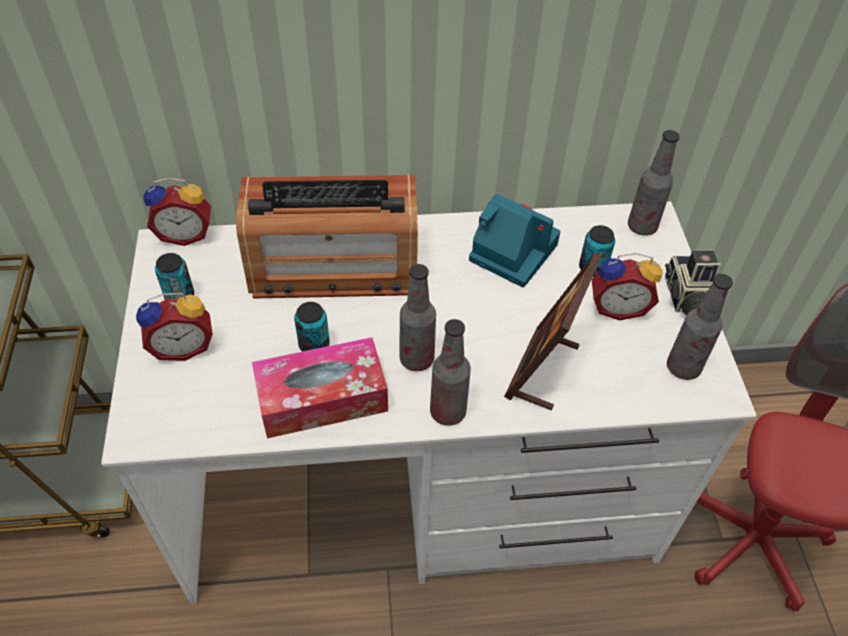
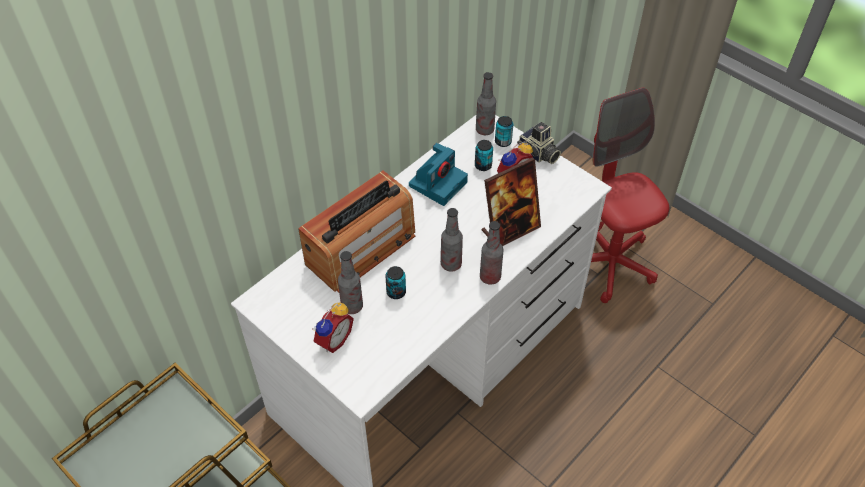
camera: 40 degrees left, 0 degrees up
(179, 296) = (299, 318): can -> can (503, 142)
(185, 234) = (261, 287): alarm clock -> none
(322, 398) = (428, 312): tissue box -> none
(511, 252) = (438, 183): camera -> camera turned 135 degrees clockwise
(542, 370) = (510, 229): picture frame -> picture frame turned 105 degrees counterclockwise
(683, 367) = (565, 186): bottle -> bottle (352, 306)

